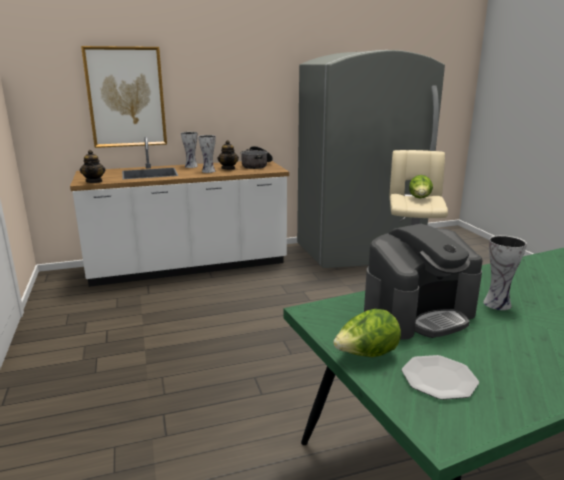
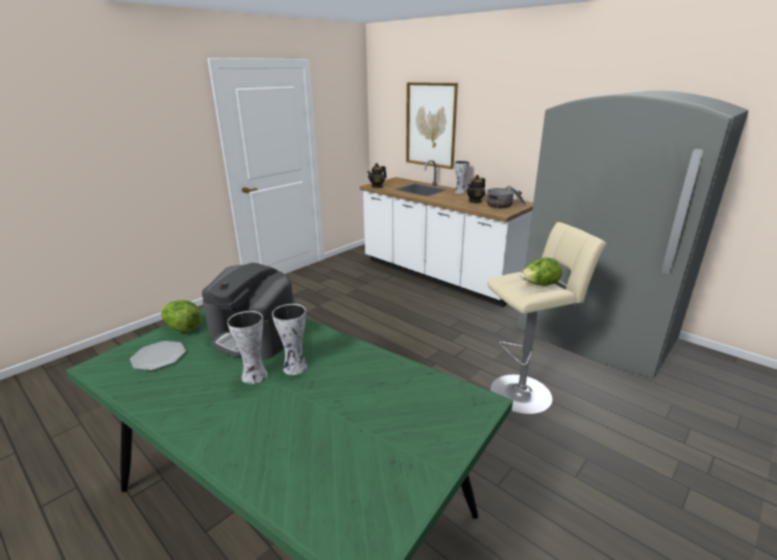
camera: 60 degrees right, 5 degrees up
(209, 171) = (455, 199): vase -> vase (253, 376)

